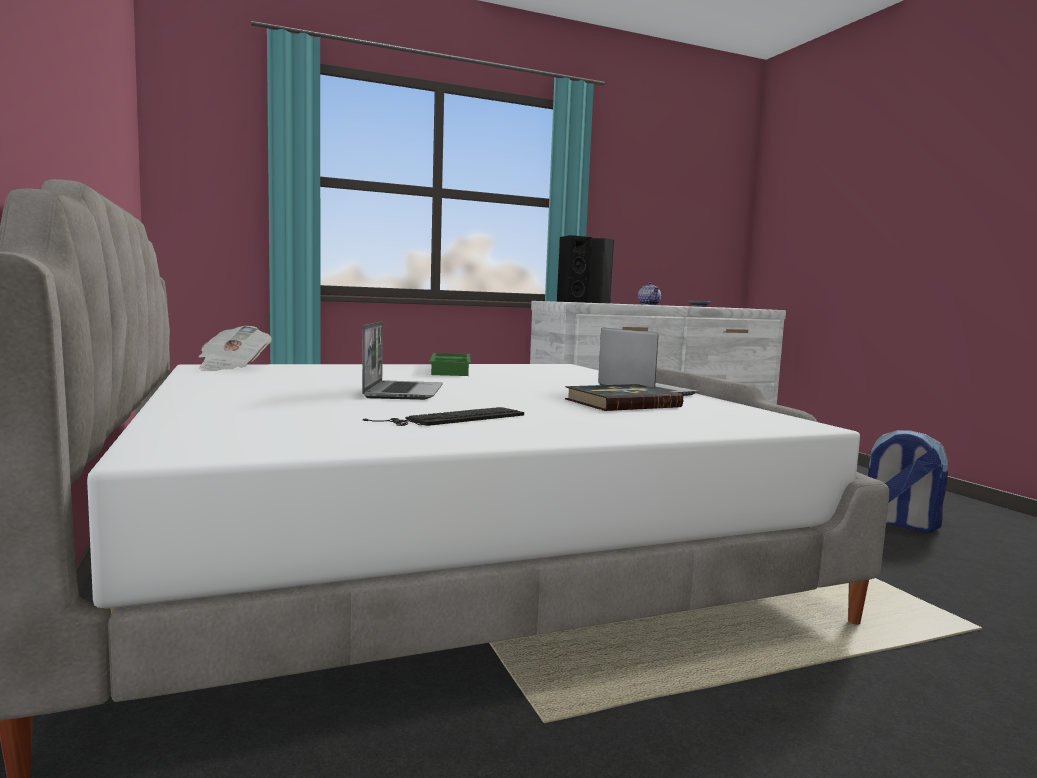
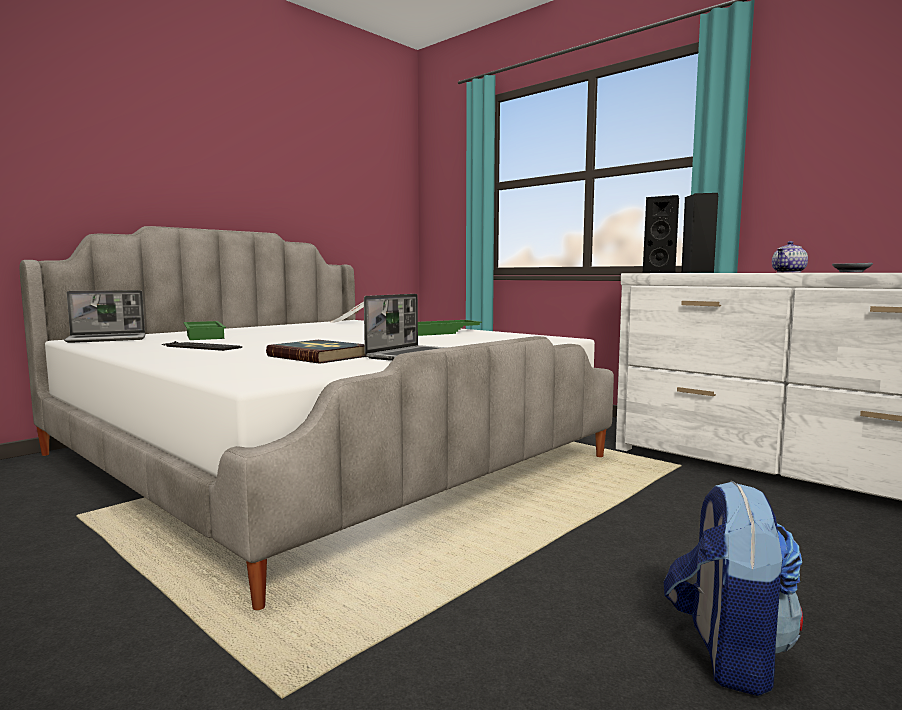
camera: 65 degrees right, 0 degrees up
(277, 408) = (205, 335): none -> green tray
(403, 392) = (297, 337): laptop -> laptop (108, 339)

